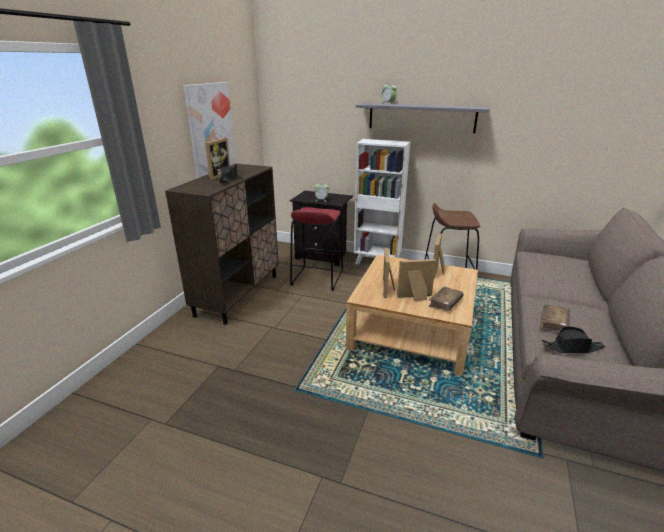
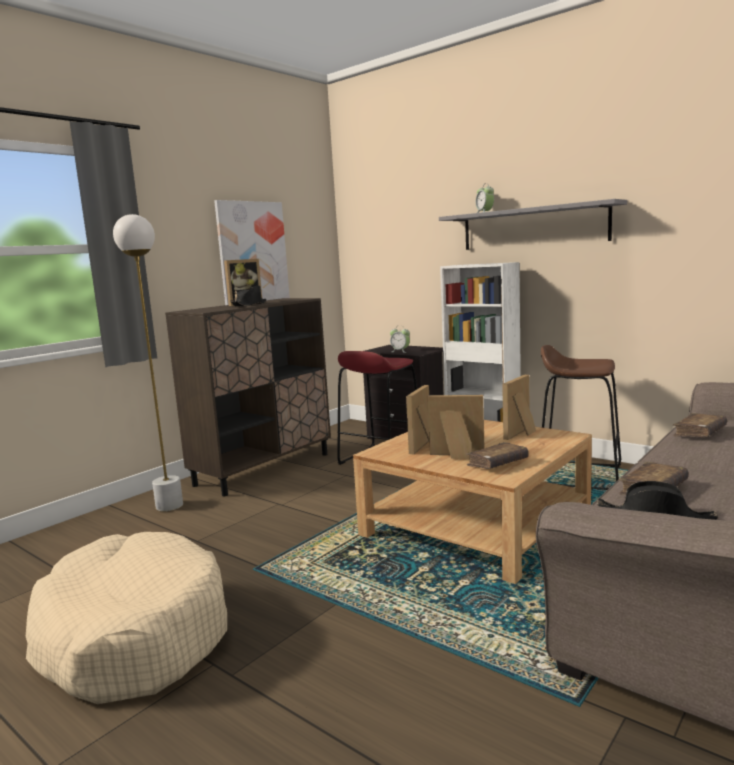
camera: 20 degrees right, 15 degrees down
(188, 339) = (169, 506): none -> white floor lamp
(248, 465) = (133, 635): none -> beige dog bed
(540, 268) = (699, 433): none -> brown book

